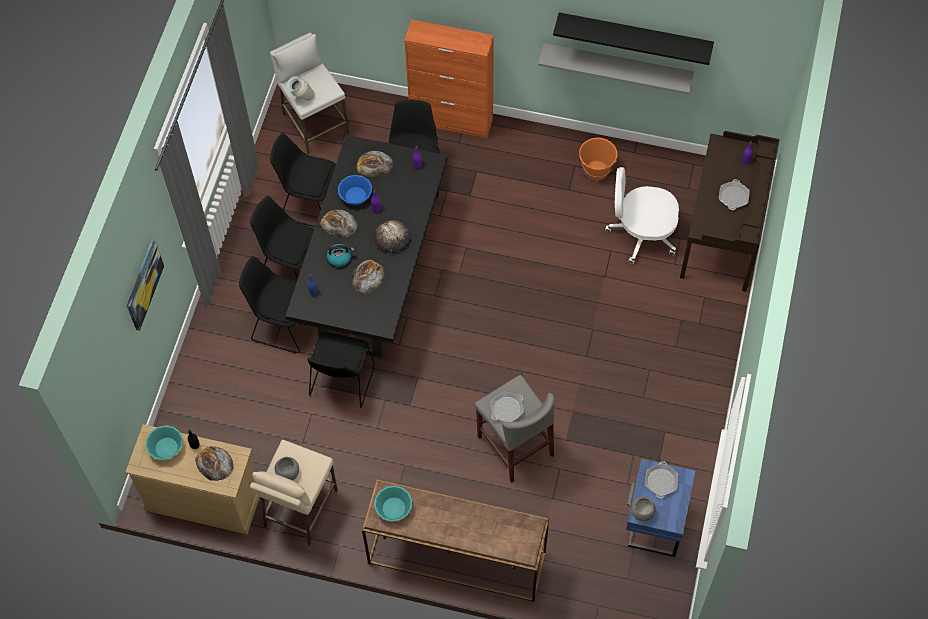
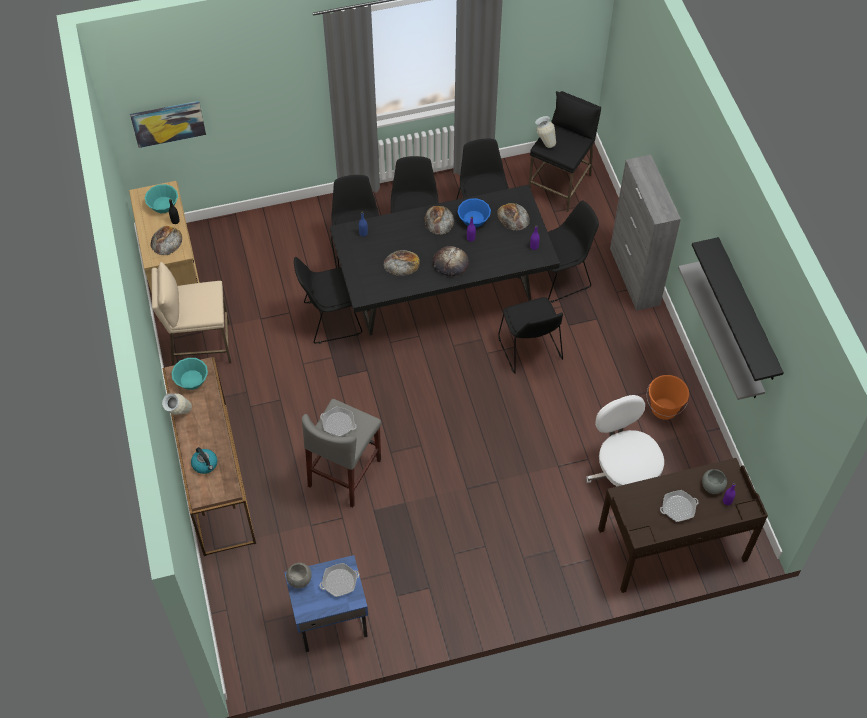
camera: 60 degrees right, 5 degrees down
(143, 285) = (262, 97): picture -> picture (168, 123)
(287, 473) = (192, 297): grey bowl -> grey bowl (712, 486)
(315, 123) = (560, 185): white stool -> black stool
(340, 258) = (407, 236): kettle -> kettle (205, 464)
(427, 535) = (179, 415): none -> vase
(452, 120) = (634, 277): orange cabinet -> grey cabinet
(477, 238) = (530, 350): none -> black chair

